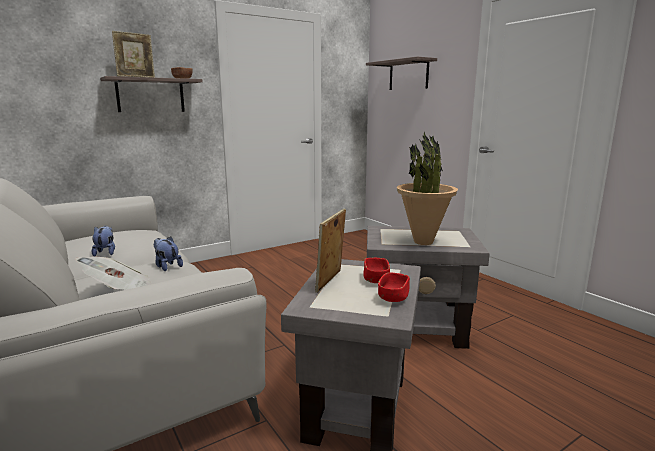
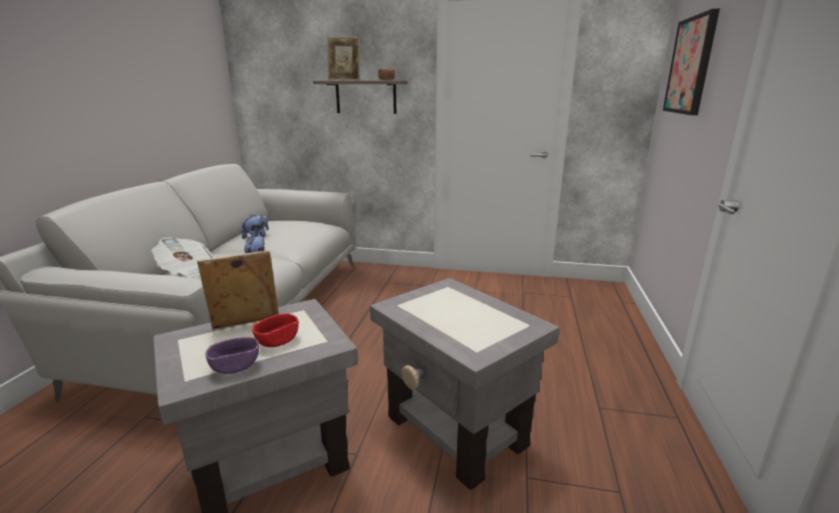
camera: 45 degrees right, 5 degrees up
(393, 297) = (235, 366): red bowl -> purple bowl
(408, 75) = (691, 66): shelf -> picture
(423, 242) = (439, 321): potted plant -> none

